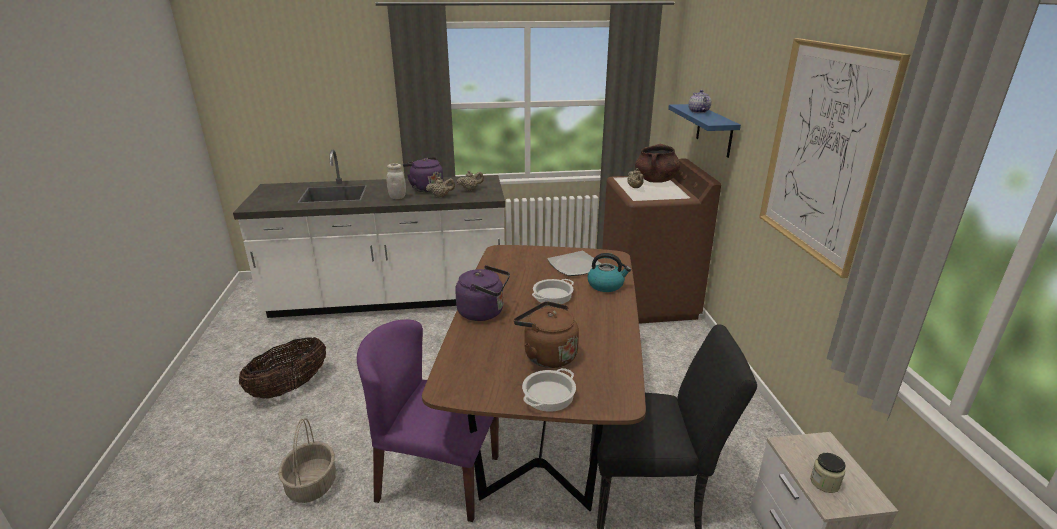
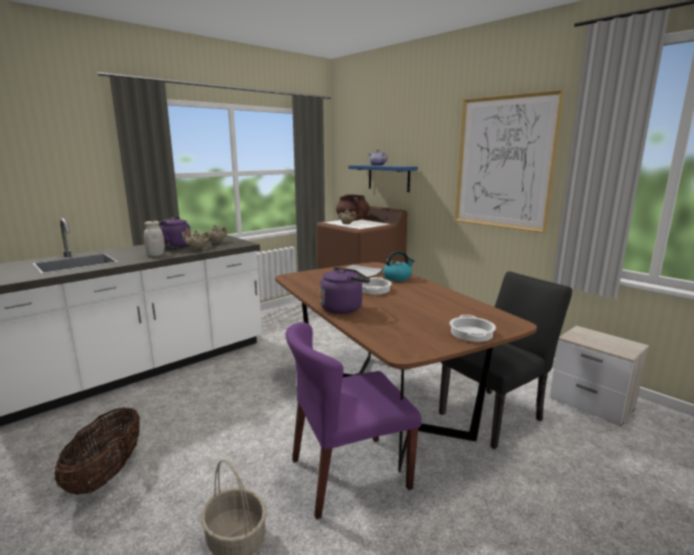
camera: 35 degrees left, 10 degrees down
(547, 355) = (430, 316): brown kettle -> none
(824, 482) = (609, 346): jar -> none

